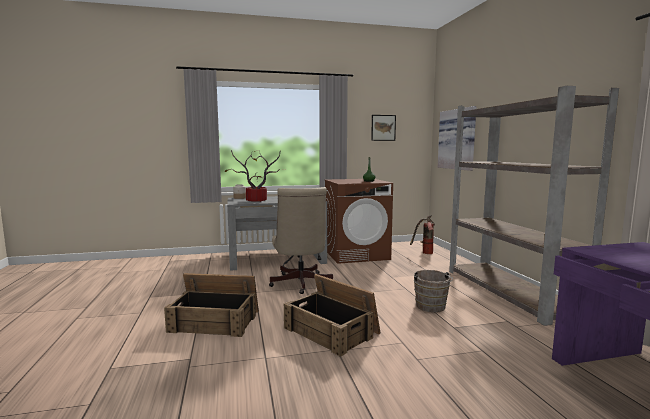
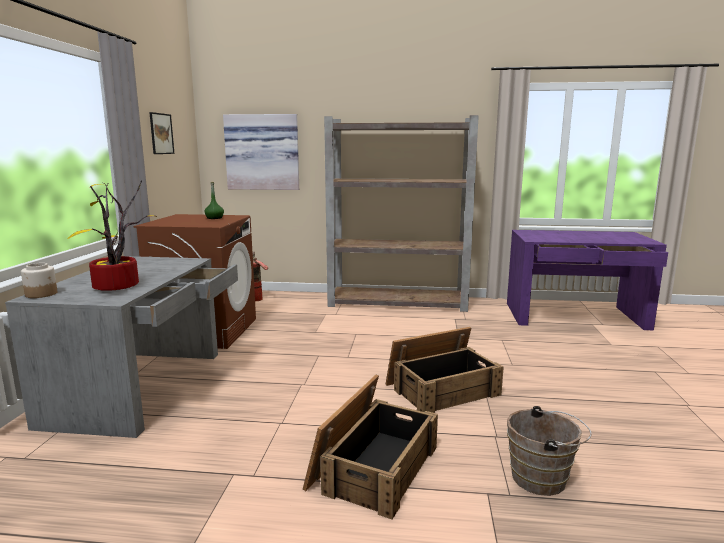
camera: 70 degrees left, 5 degrees up
(300, 284) = (283, 385): beige office chair -> none
(431, 307) = (412, 335): brown bucket -> brown bucket (543, 479)

